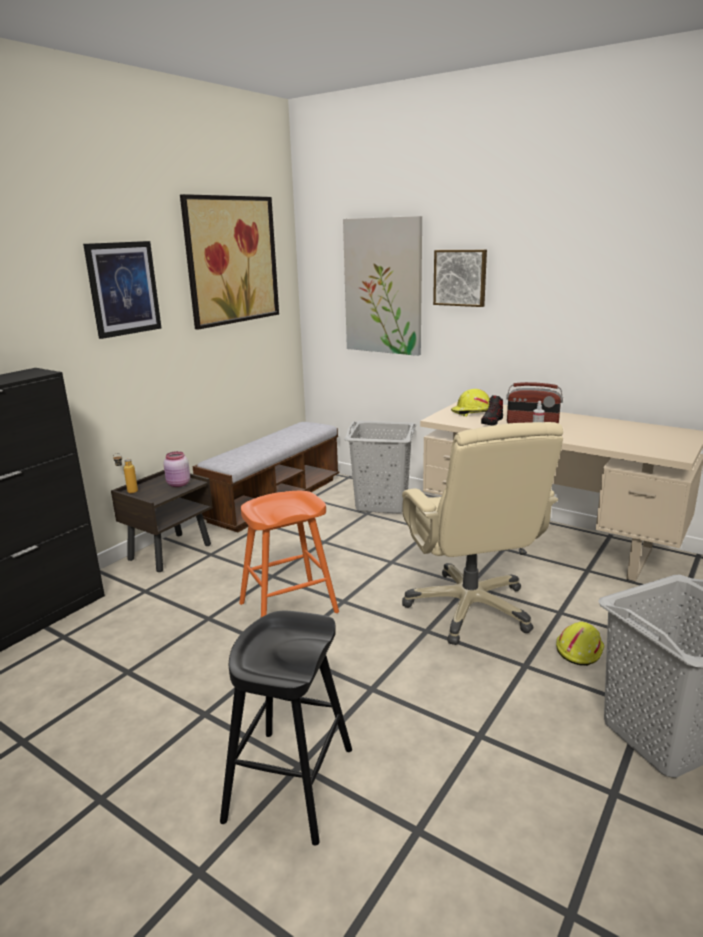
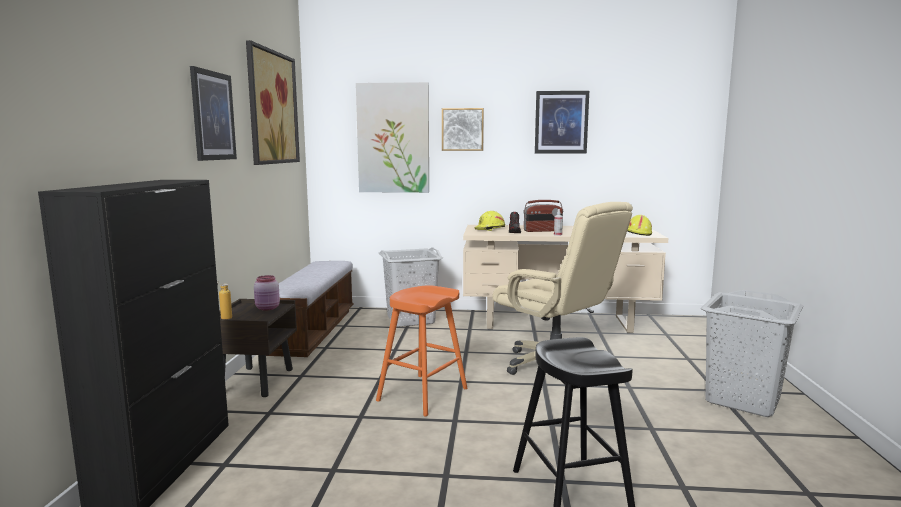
camera: 30 degrees left, 10 degrees down
(578, 650) = (647, 372): yellow hard hat -> yellow hard hat (637, 233)
(590, 270) = (561, 122): none -> picture

